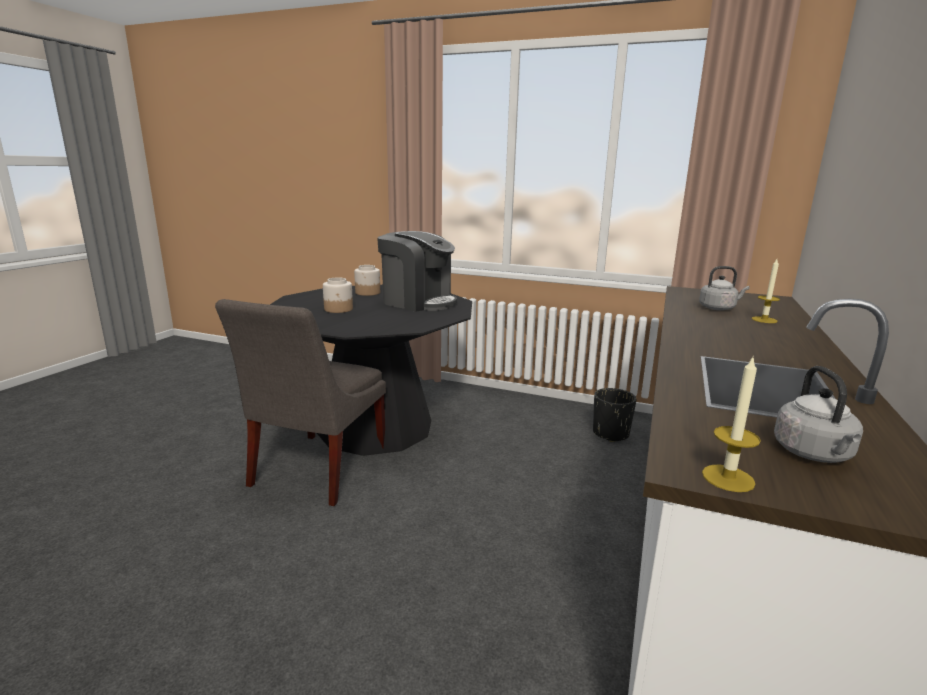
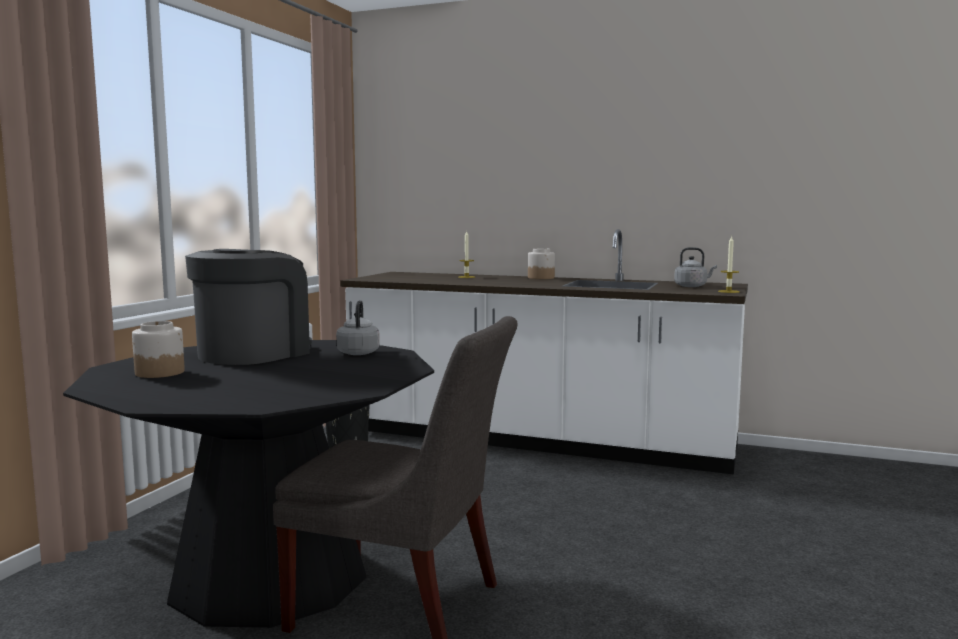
camera: 90 degrees left, 10 degrees down
(339, 309) = (278, 378): jar -> jar (541, 278)
(718, 308) = (432, 279): grey kettle -> grey kettle (358, 352)

